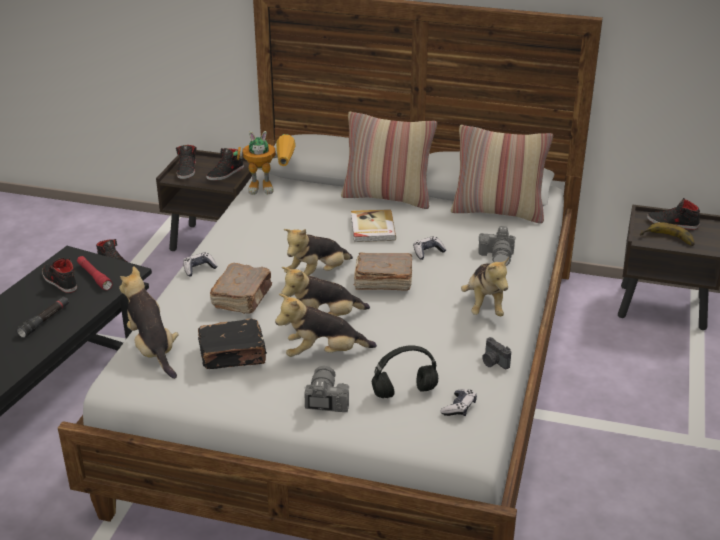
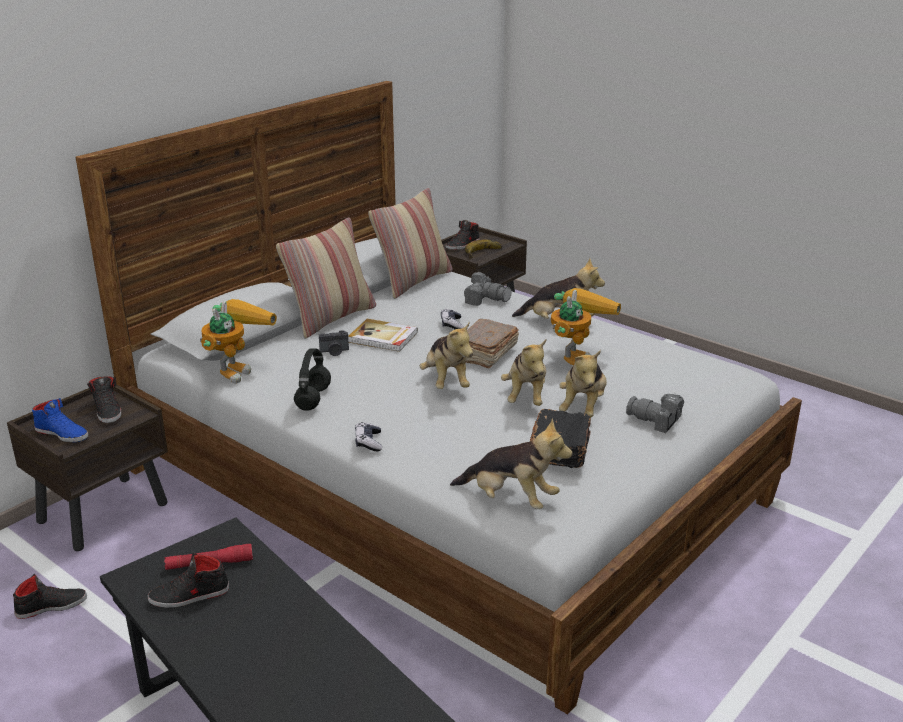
camera: 65 degrees left, 5 degrees down
(45, 321) = (276, 622): black flashlight -> none
(152, 350) = (510, 499): plush toy -> plush toy turned 150 degrees counterclockwise
(187, 170) = (62, 433): black shoe -> blue shoe
(243, 298) = (457, 425): brown book -> none
(403, 392) = (666, 384): black headphones -> black headphones (313, 399)
(421, 329) = (575, 356): none -> toy robot
(459, 408) = (698, 367): game controller -> none
(493, 362) = (643, 340): camera -> camera (334, 352)

